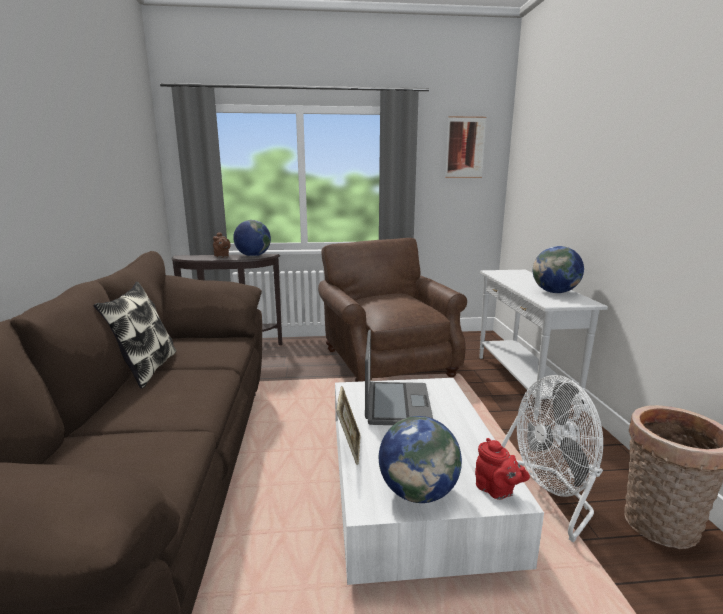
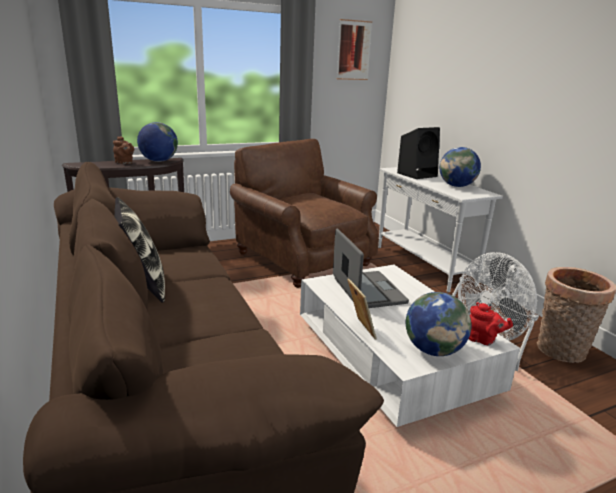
camera: 20 degrees left, 5 degrees up
(518, 278) = (417, 174): none -> black speaker

